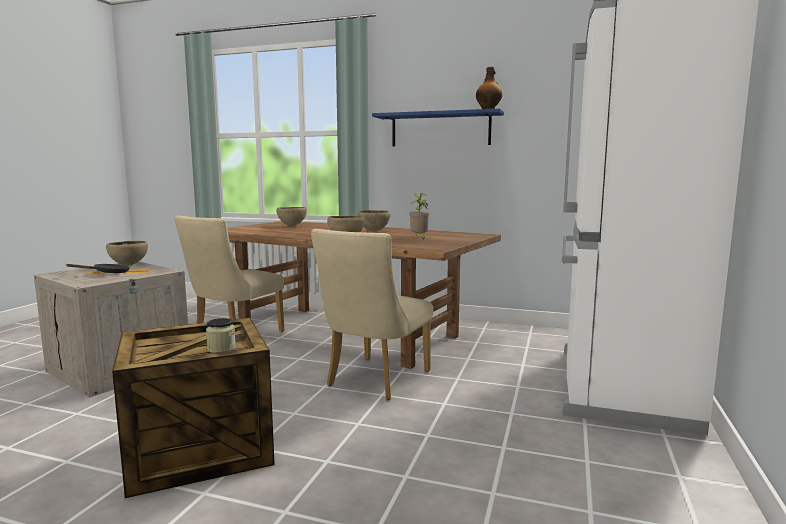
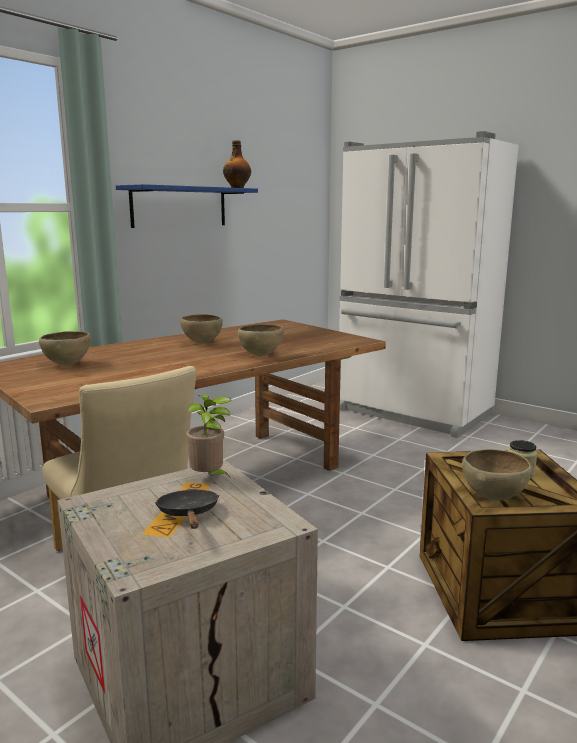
camera: 70 degrees left, 5 degrees up
(129, 265) = (115, 501): brown bowl -> brown bowl (493, 497)
(374, 381) = (360, 488): beige chair -> none
(419, 238) = (288, 337): potted plant -> potted plant (209, 478)

